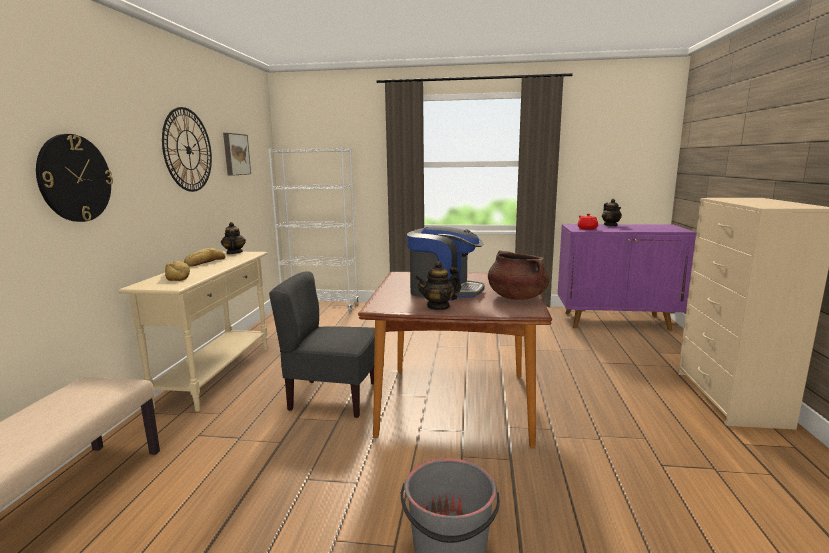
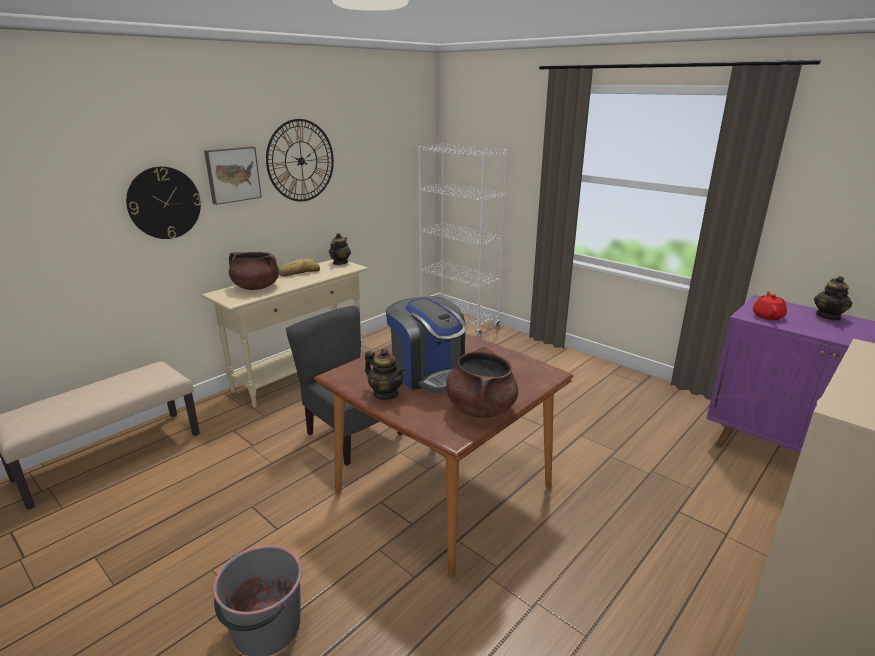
camera: 35 degrees right, 10 degrees up
(178, 276) = (256, 287): bread -> brown cooking pot
(235, 154) = (371, 156): picture -> picture (232, 174)
(438, 306) = (386, 394): teapot -> teapot turned 150 degrees counterclockwise

